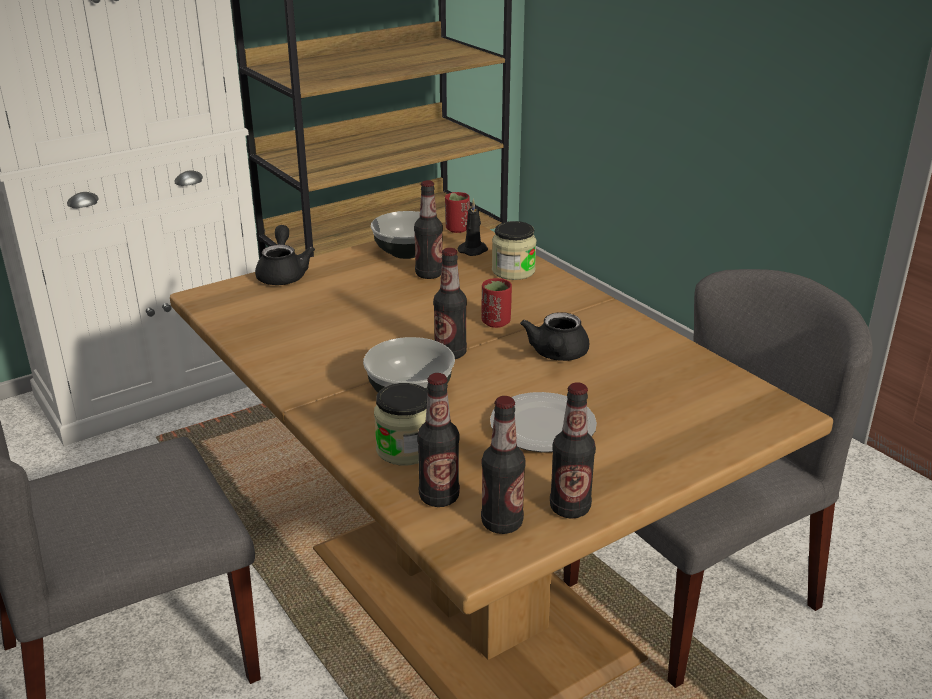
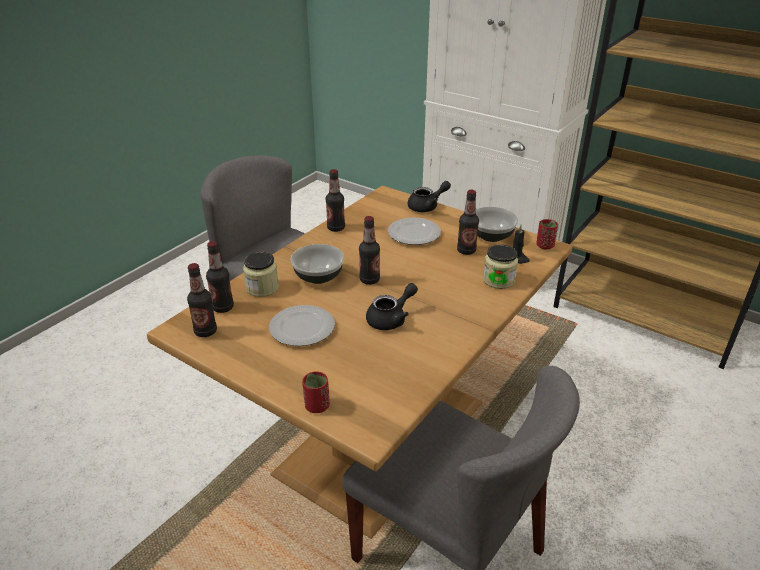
camera: 70 degrees right, 5 degrees up
(352, 298) = (414, 234): none -> plate
(496, 322) = (419, 288): red cup -> red cup (317, 406)
(557, 355) = (391, 319): black teapot -> black teapot turned 150 degrees clockwise
(570, 508) = (224, 352): bottle -> bottle (336, 228)

